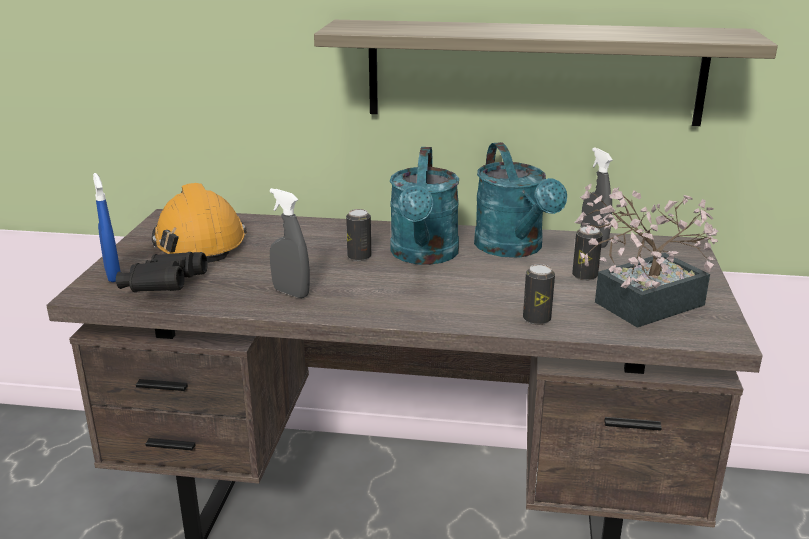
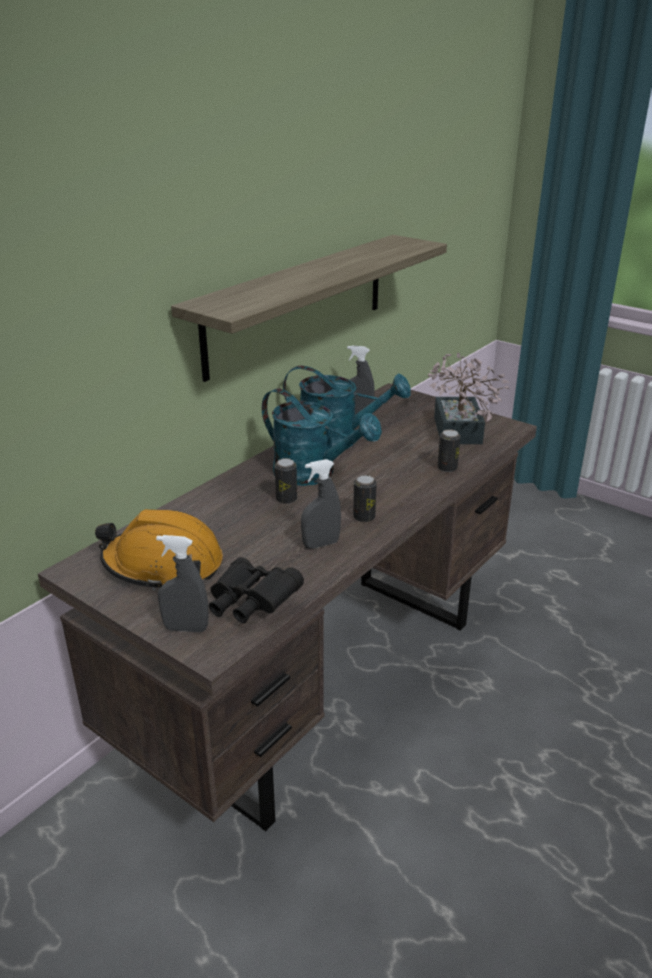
camera: 60 degrees left, 5 degrees up
(113, 275) = (186, 628): blue spray bottle -> grey spray bottle
(584, 276) = (403, 434): can -> can (364, 517)

